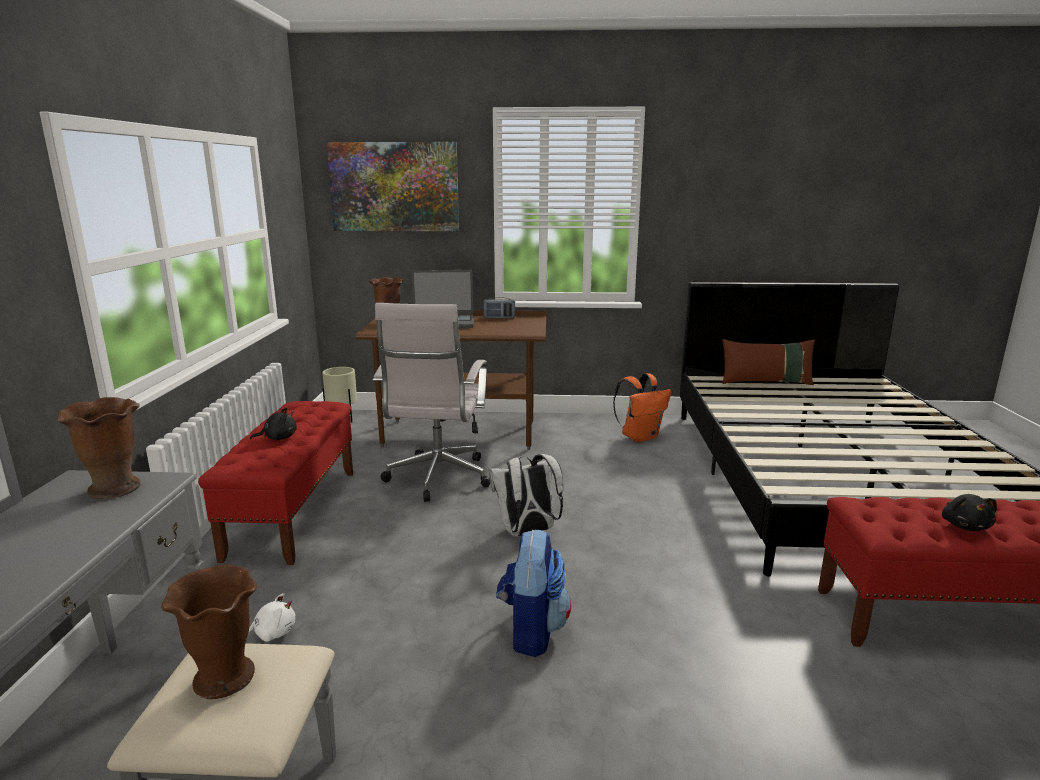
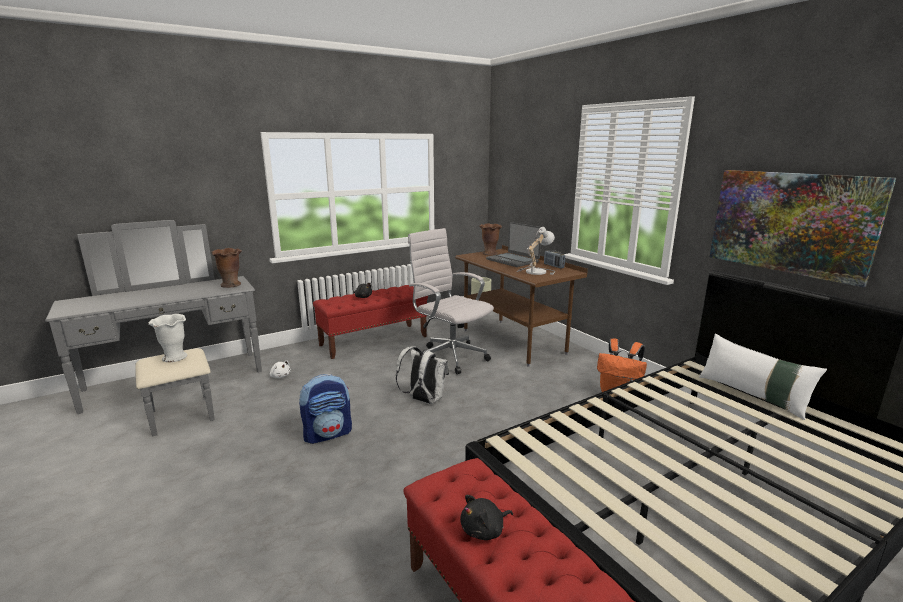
camera: 55 degrees right, 0 degrees up
(225, 678) = (174, 357): brown vase -> white vase
(394, 187) = (526, 164): picture -> picture (790, 223)
(437, 479) = (449, 356): white office chair -> white office chair turned 75 degrees clockwise
(503, 326) = (534, 271): none -> table lamp
(765, 382) = (752, 395): brown pillow -> white pillow

